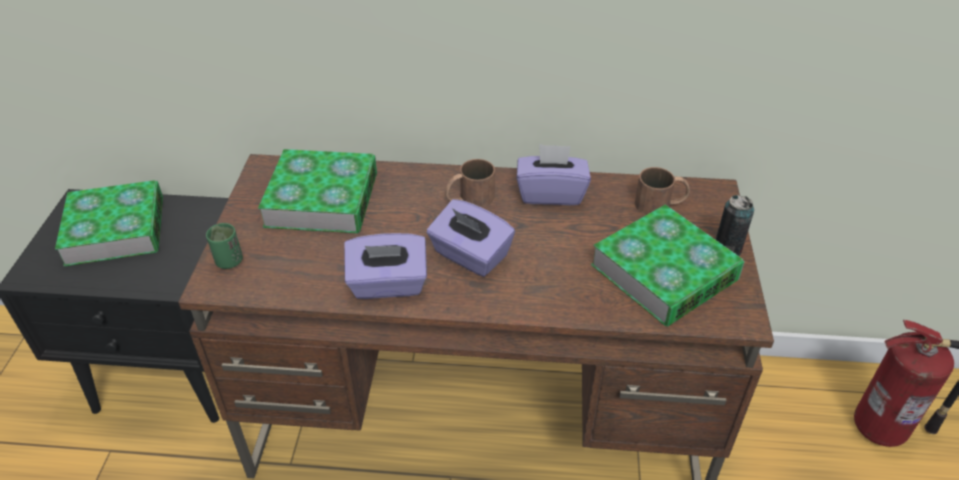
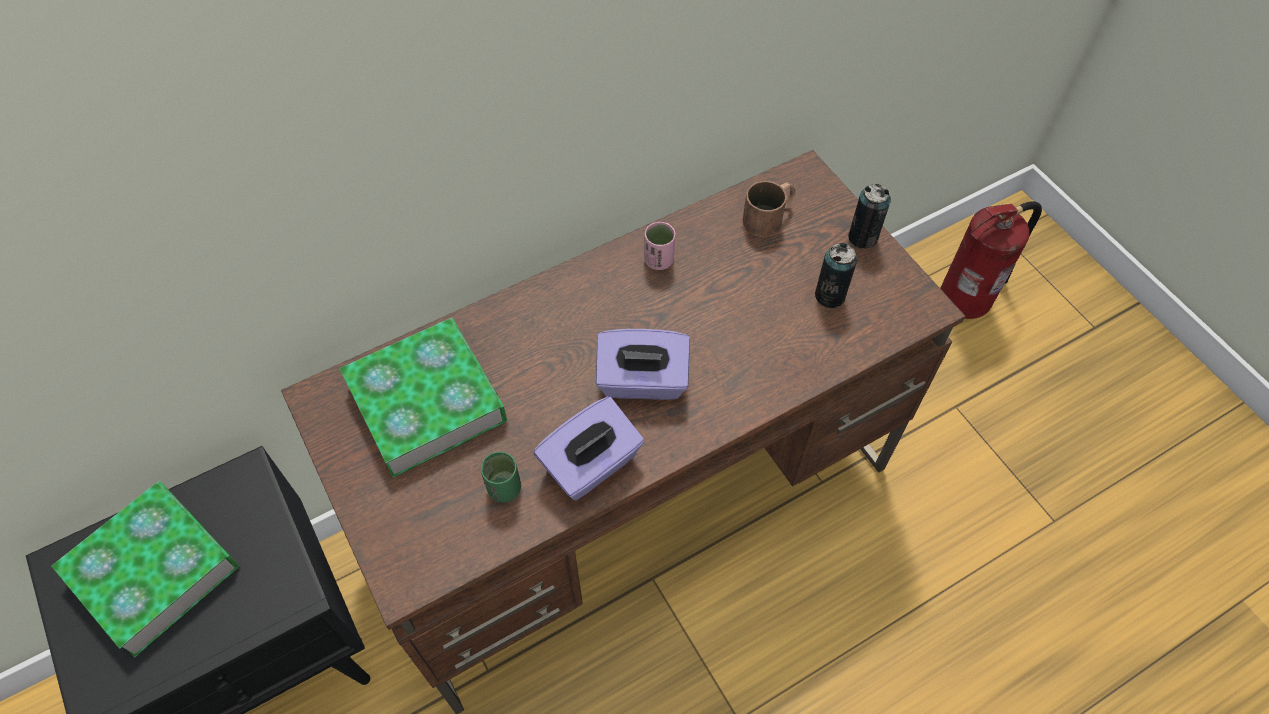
camera: 35 degrees left, 15 degrees up
(229, 261) = (395, 542): green cup -> green cup (504, 488)
(469, 198) = (583, 312): brown mug -> none
(551, 193) = (659, 260): purple tissue box -> pink cup
(664, 272) = (829, 295): book -> can

